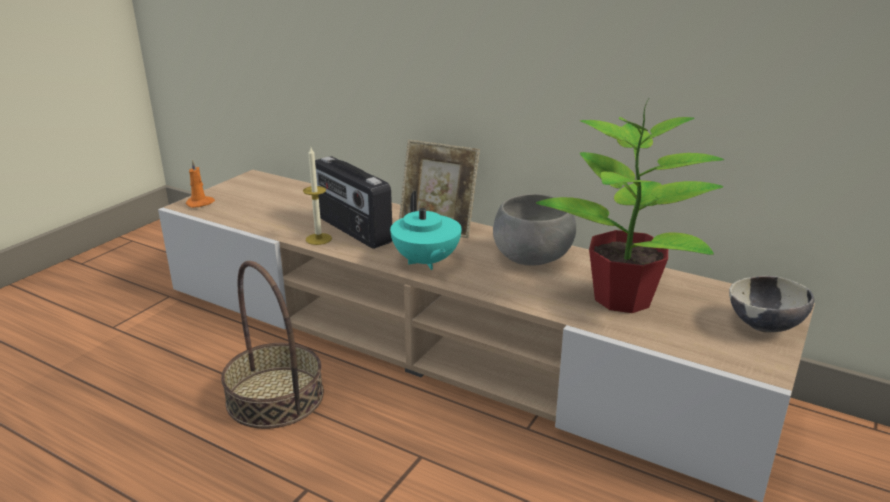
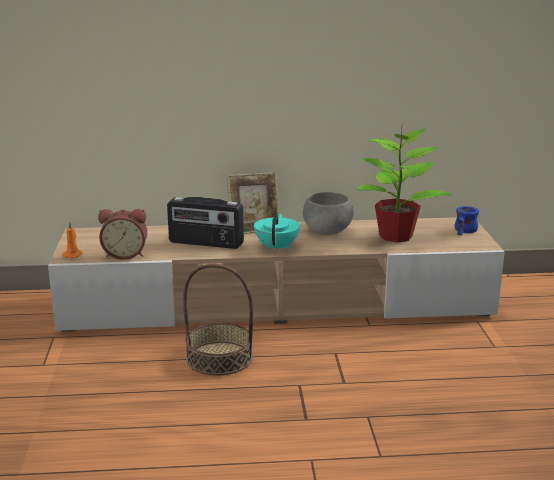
camera: 35 degrees left, 5 degrees down
(246, 218) = (125, 254): none -> alarm clock
(318, 239) = (195, 252): candle -> none
(425, 262) = (277, 247): turquoise teapot -> turquoise teapot turned 120 degrees counterclockwise
(764, 326) = (466, 230): bowl -> blue mug

